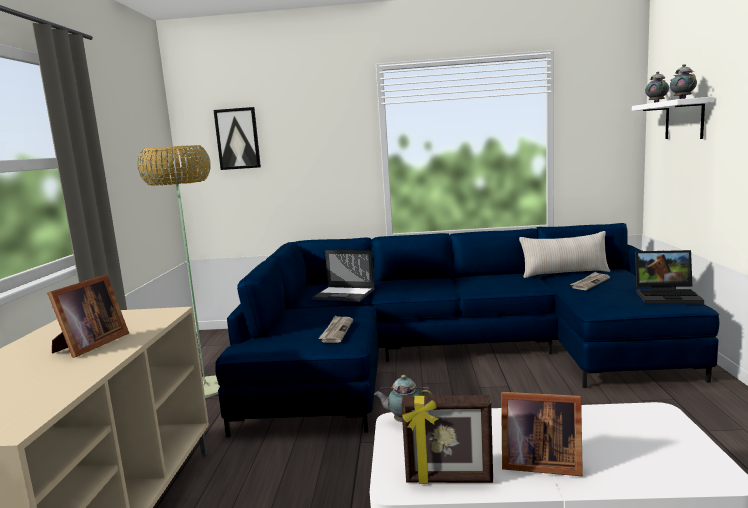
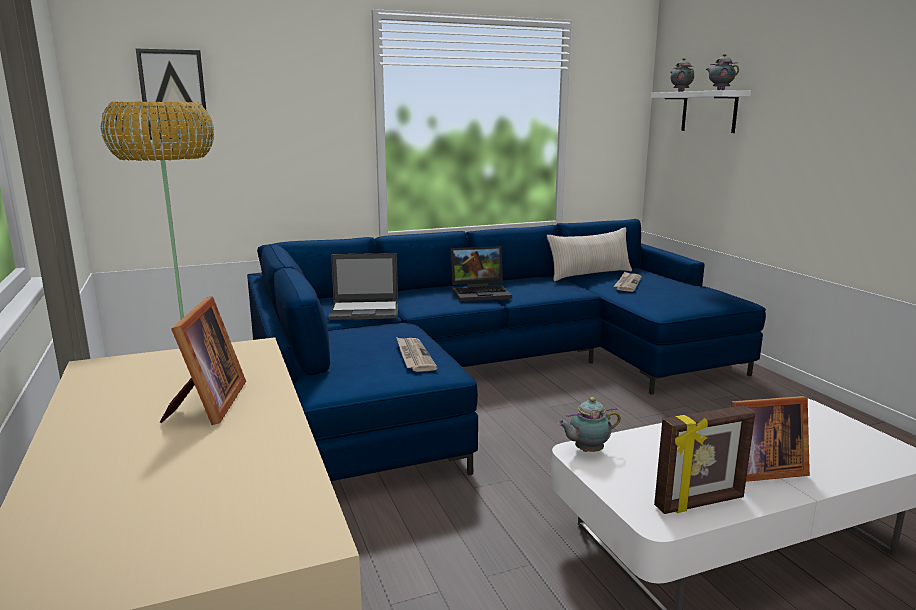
camera: 25 degrees left, 5 degrees up
(668, 296) = (713, 293): laptop -> laptop (481, 292)

